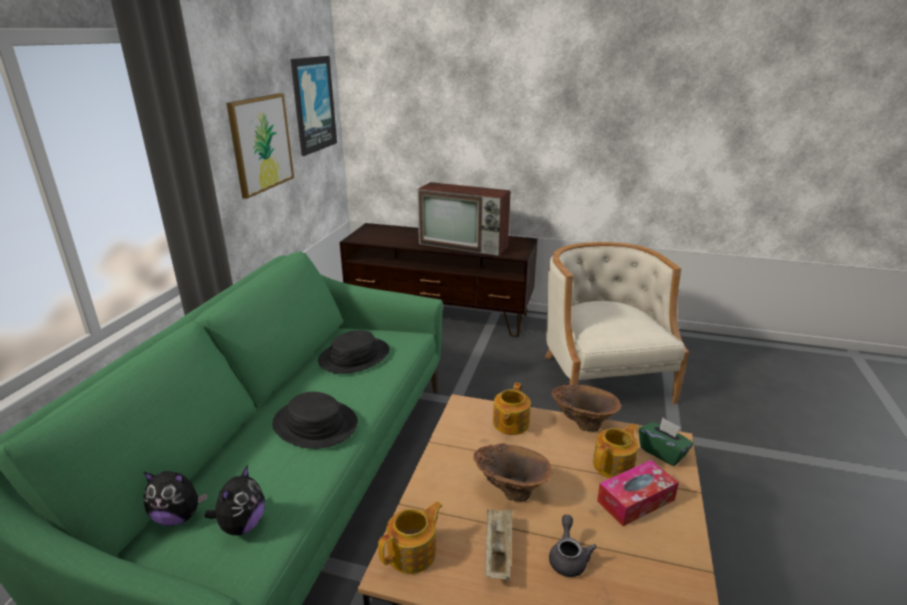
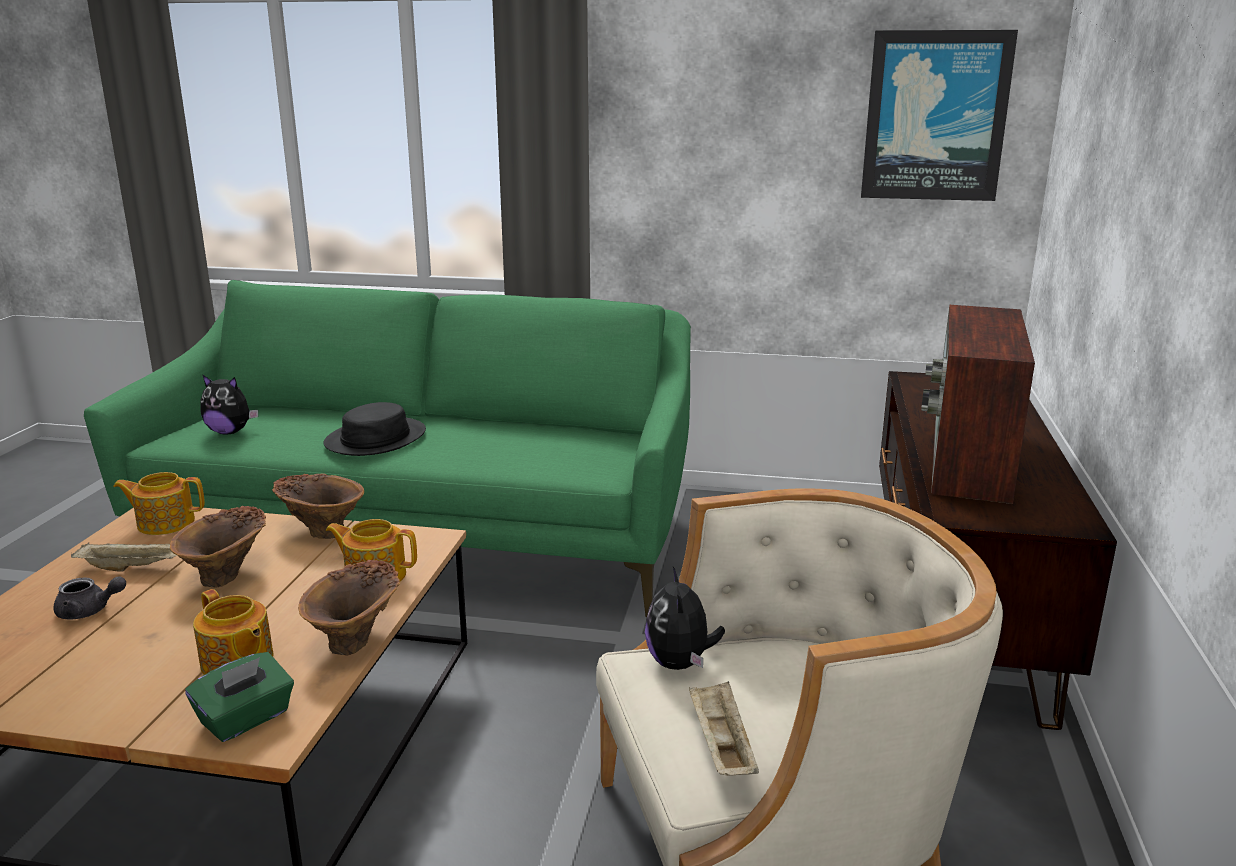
camera: 85 degrees right, 5 degrees down
(178, 517) = (262, 413): plush toy -> plush toy (680, 663)
(261, 144) = (752, 154): picture -> none
(354, 356) = (532, 442): black hat -> none
(413, 553) = (165, 523): teapot -> teapot turned 135 degrees clockwise
(443, 454) = (322, 530): none -> brown vase
(635, 500) = (150, 674): tissue box -> none
(646, 329) = (720, 746): none -> beige tray

